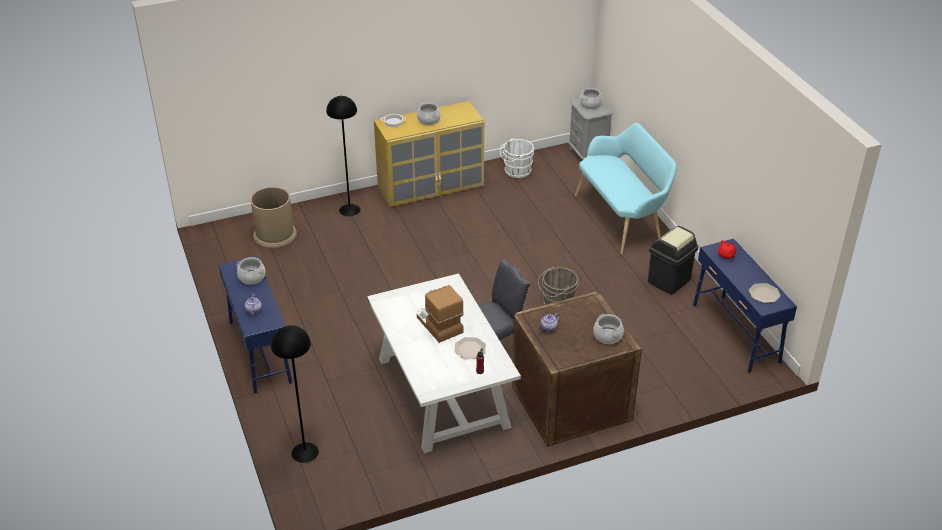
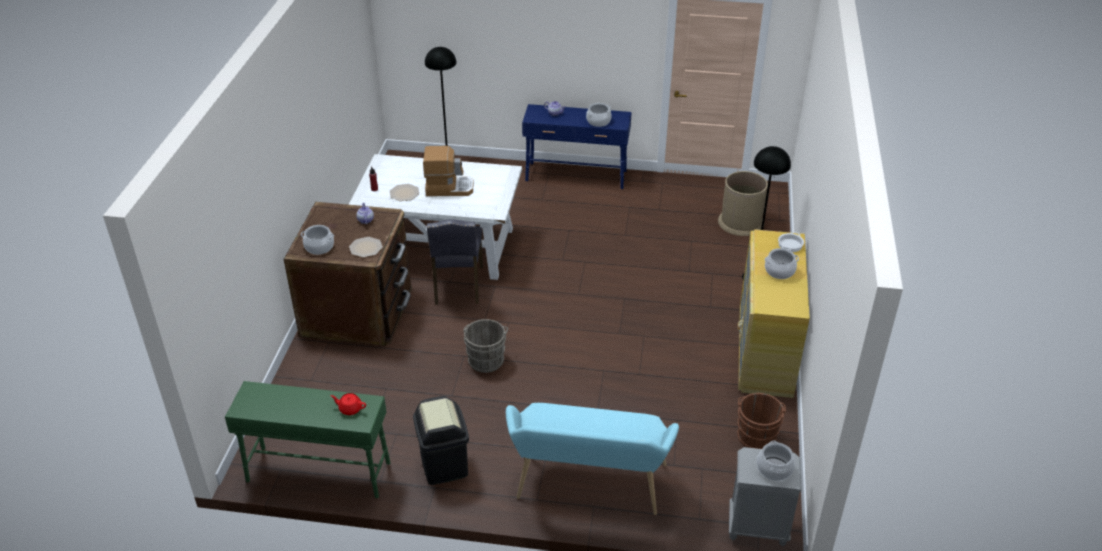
camera: 120 degrees right, 0 degrees up
(516, 171) = (756, 435): white bucket -> brown bucket
(735, 333) = (319, 471): blue console table -> green console table
(764, 294) = (267, 402): plate -> plate (366, 247)

